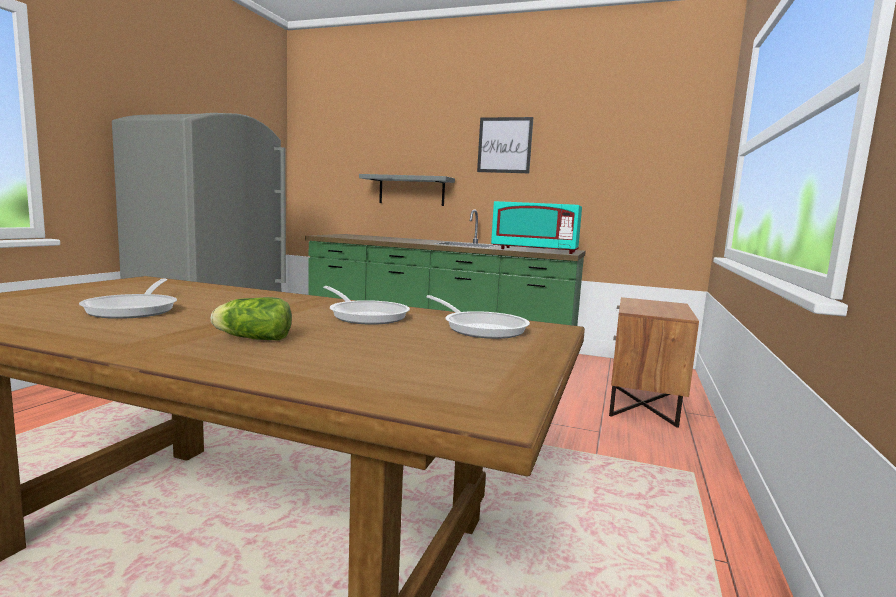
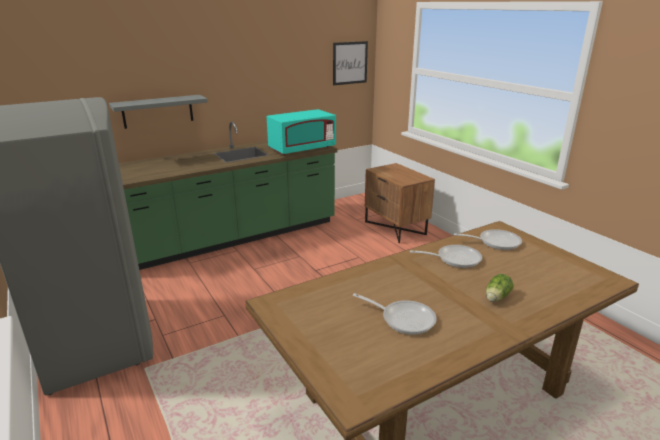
camera: 50 degrees left, 15 degrees up
(504, 145) = (238, 61): picture -> picture (350, 63)

